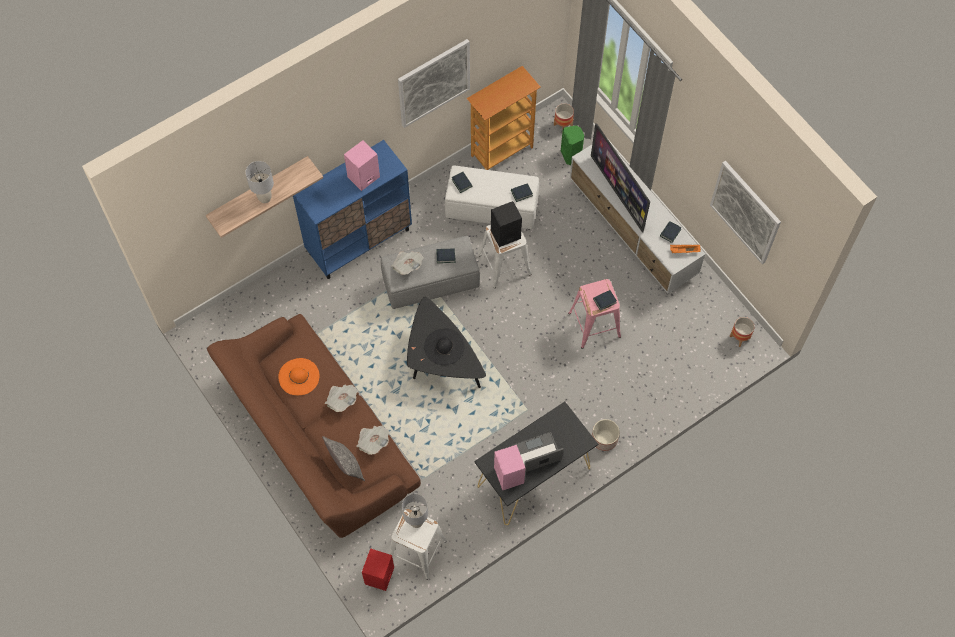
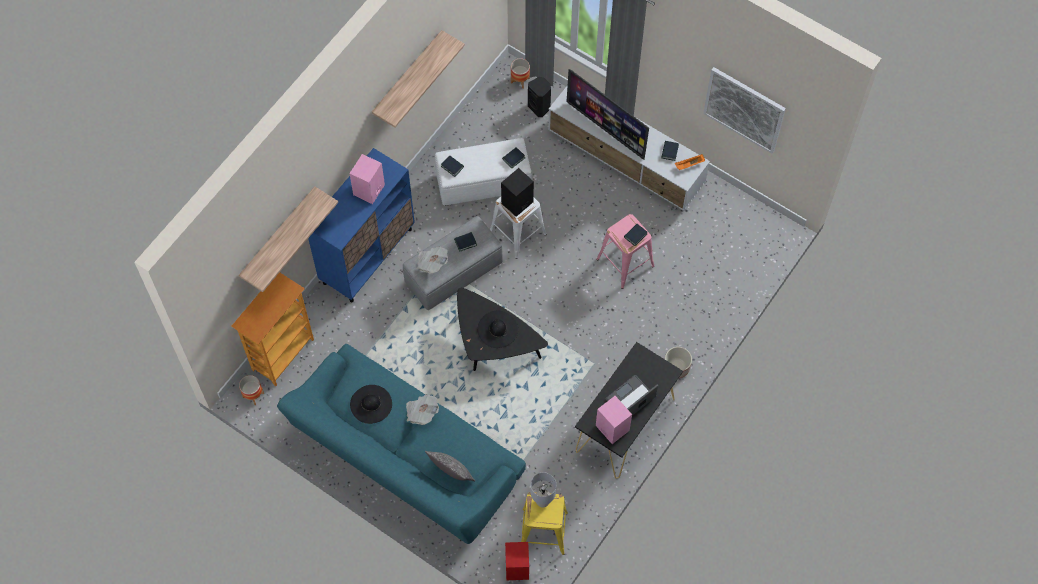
camera: 20 degrees left, 0 degrees up
(264, 198) = (290, 240): grey table lamp -> none
(299, 376) = (371, 404): orange hat -> black hat
(319, 436) = (405, 456): brown sofa -> turquoise sofa
(373, 442) = (468, 441): newspaper -> none
(417, 551) = (543, 532): white stool -> yellow stool
(433, 82) = (407, 77): picture -> shelf
(501, 151) = (471, 124): bookcase -> bookcase (282, 354)
(571, 155) = (540, 107): green speaker -> black speaker
(739, 337) = (764, 230): planter -> planter (253, 395)

